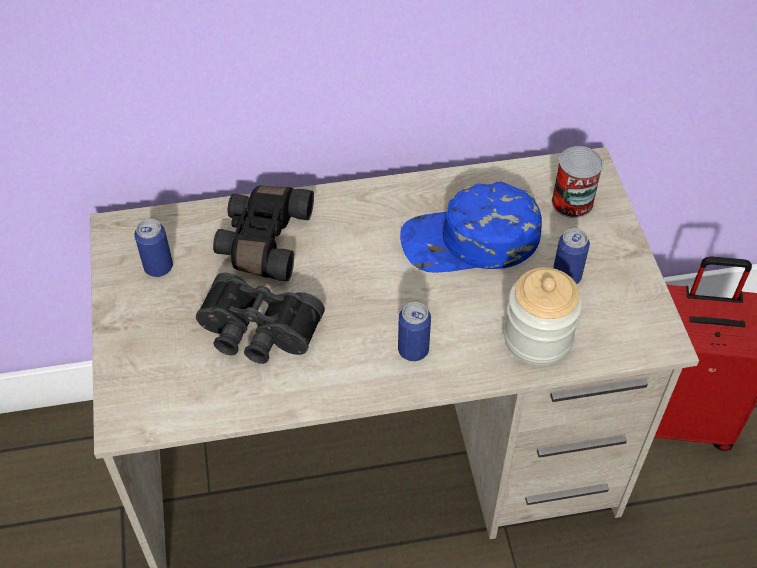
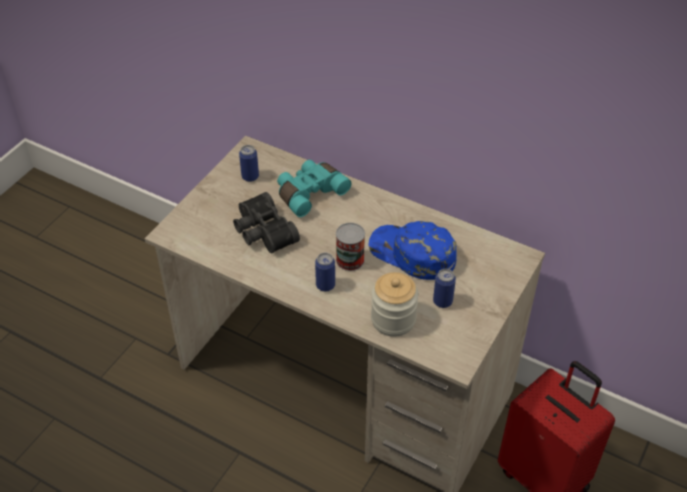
camera: 40 degrees right, 5 degrees down
(263, 241) = (309, 193): black binoculars -> turquoise binoculars
(572, 202) = (490, 268): can -> can (350, 260)

